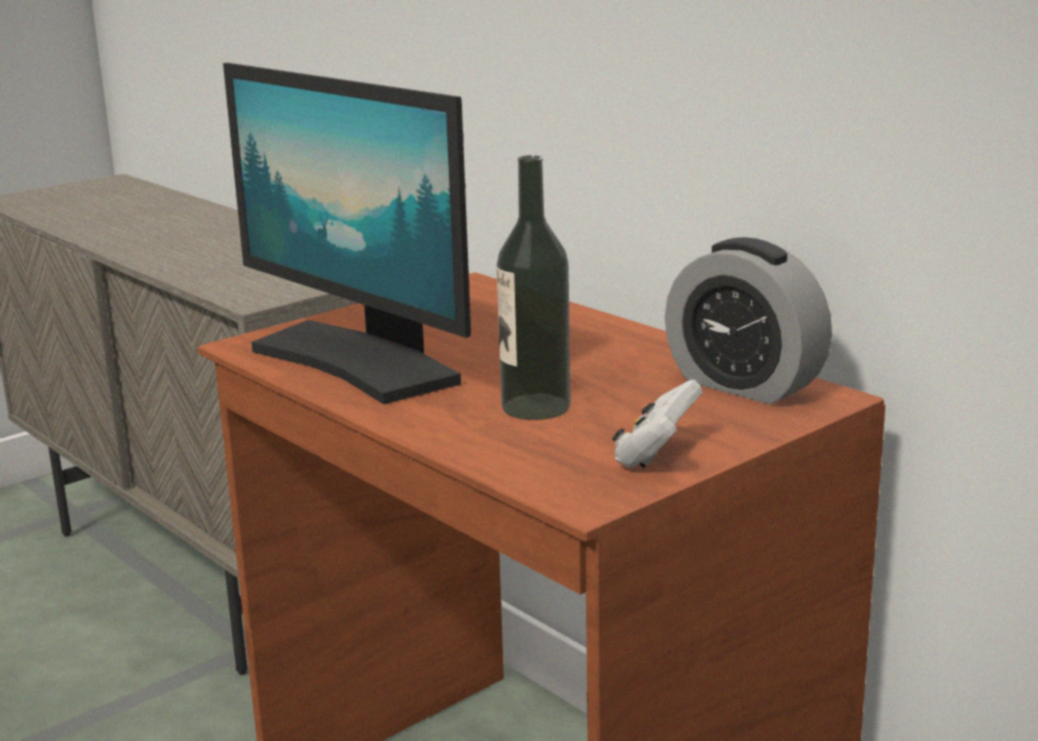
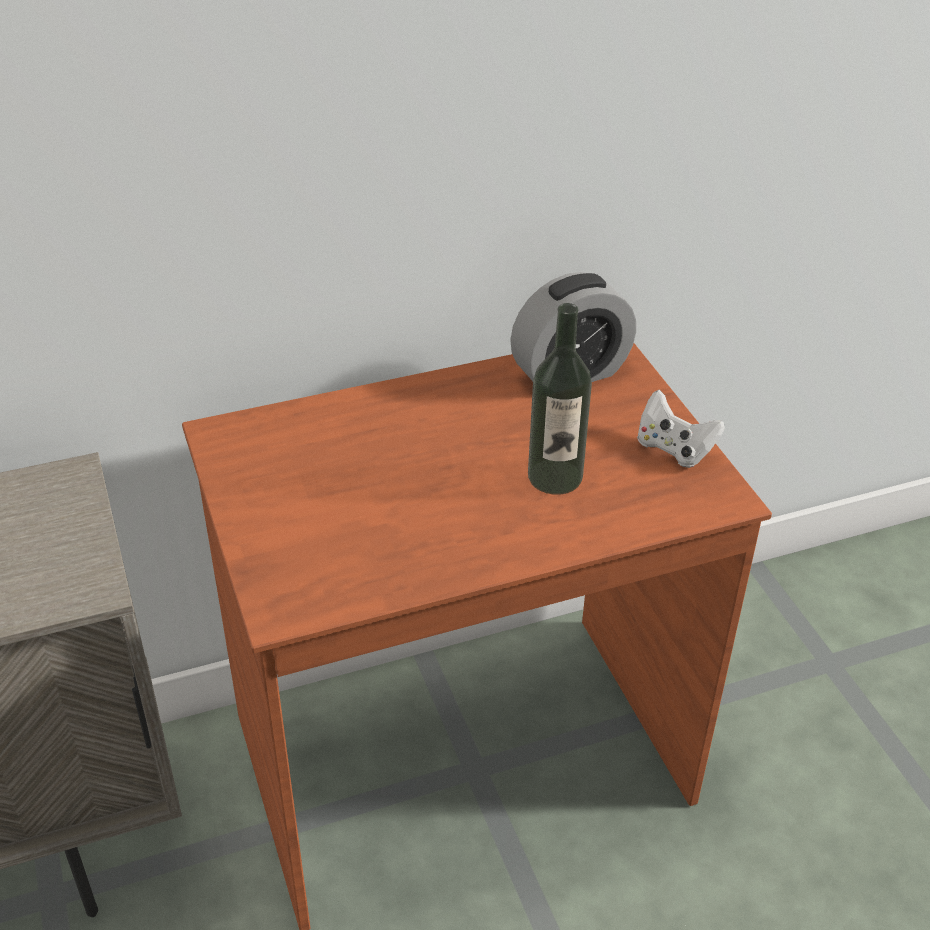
camera: 70 degrees left, 20 degrees up
(358, 362) = (387, 547): monitor -> none

